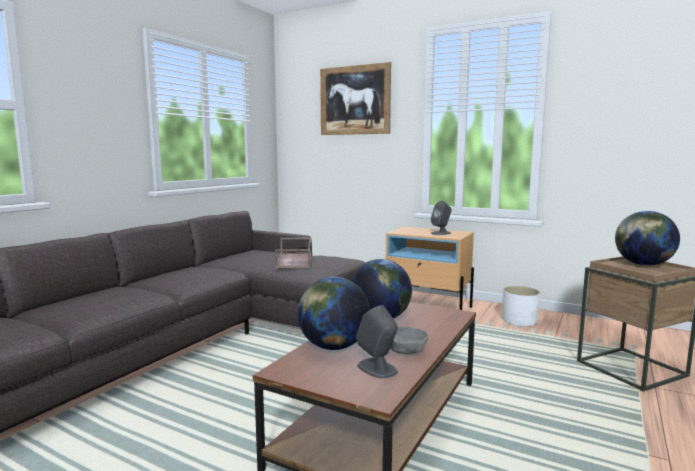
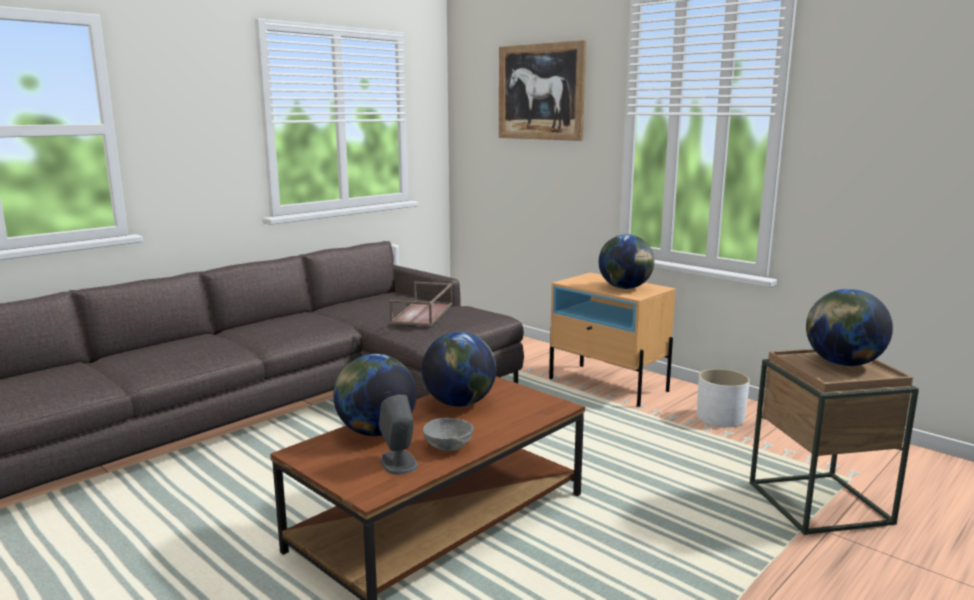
camera: 15 degrees right, 5 degrees up
(441, 233) = (625, 288): grey speaker -> globe

